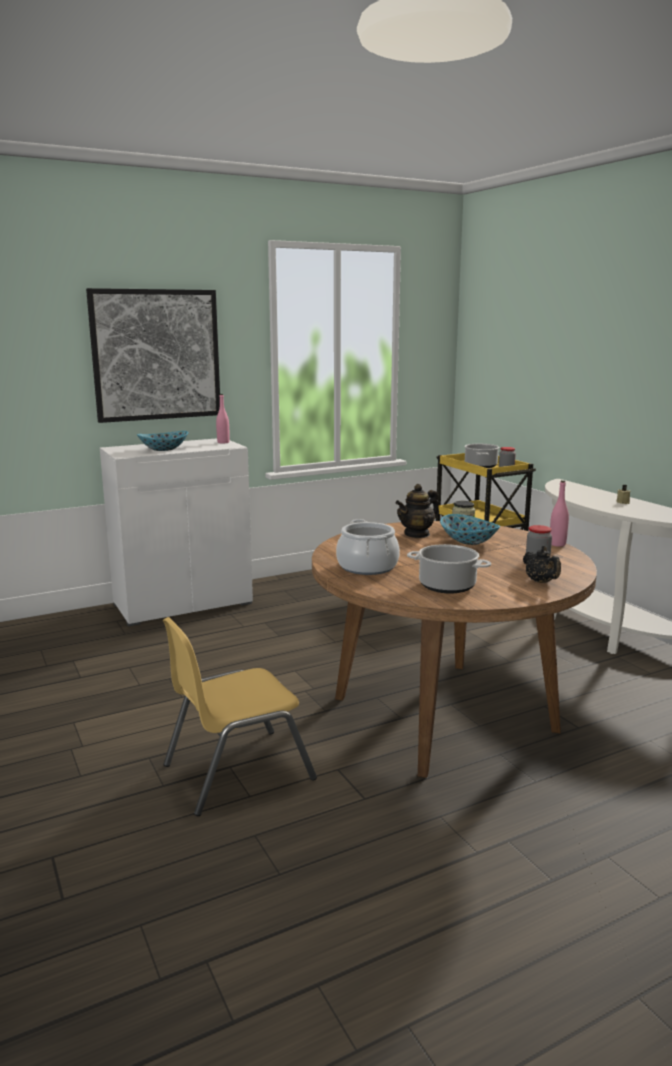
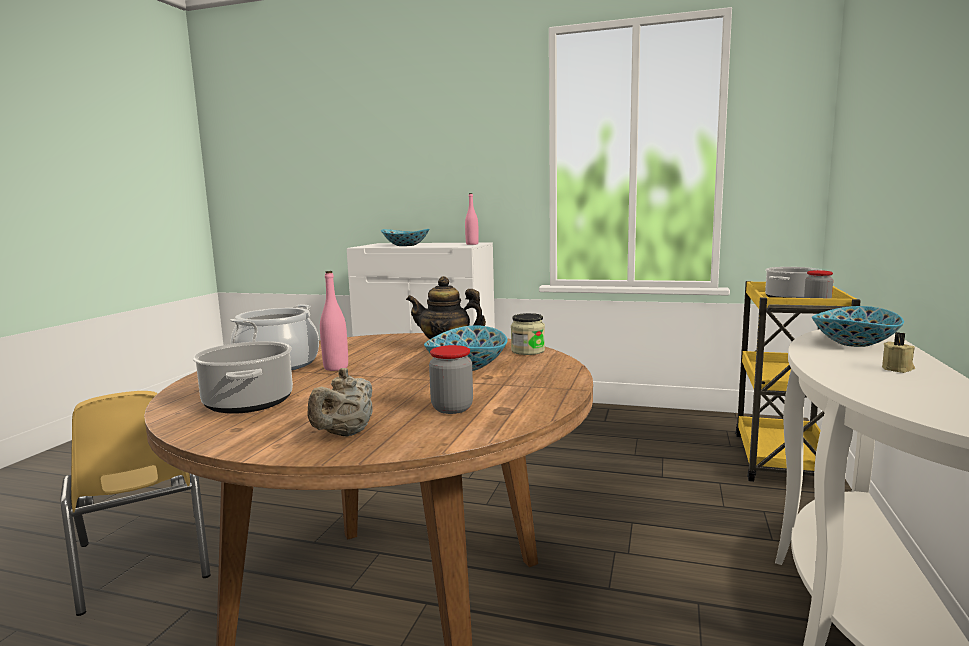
camera: 45 degrees right, 5 degrees down
(156, 355) = (430, 157): picture -> none
(237, 771) = (144, 561): yellow chair -> yellow chair turned 135 degrees counterclockwise
(541, 582) = (345, 434): black teapot -> beige teapot
(557, 544) = (563, 397): pink bottle -> pink bottle (336, 368)
(579, 491) = (855, 343): none -> bowl

